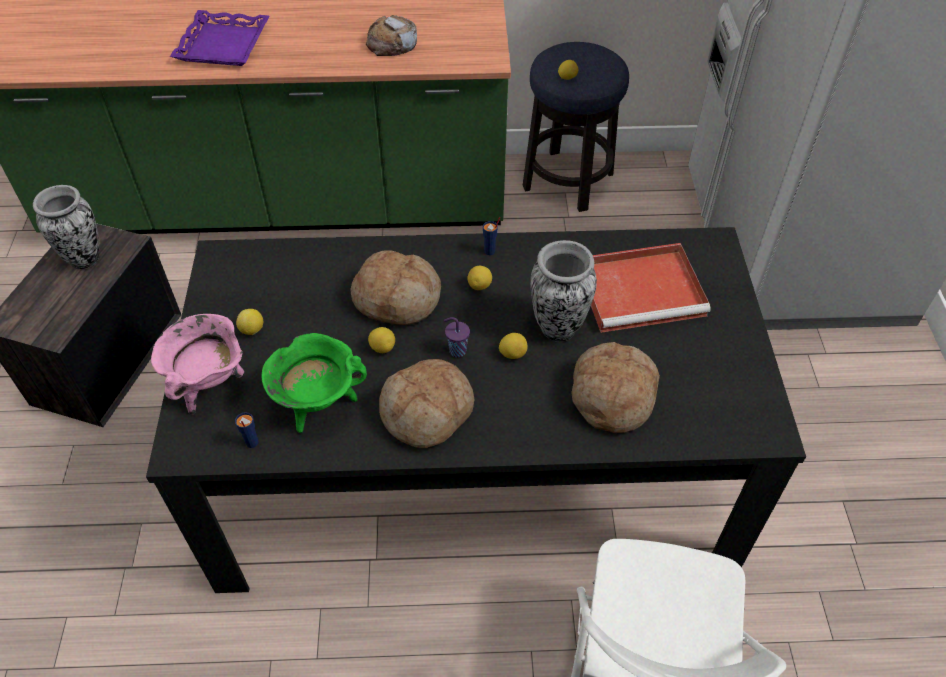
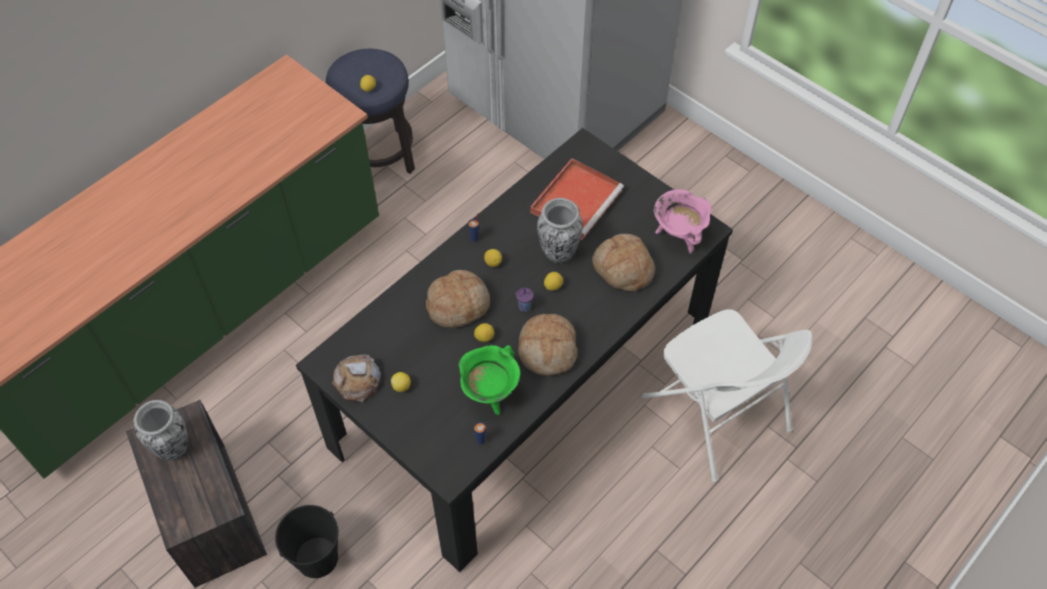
camera: 45 degrees left, 5 degrees up
(131, 465) = (317, 558): none -> black bucket
(210, 385) = (418, 433): pink cooking pot -> pink cooking pot (678, 236)
(224, 45) = (147, 225): purple tray -> none
(392, 42) = (264, 143): bread -> bread (357, 380)

